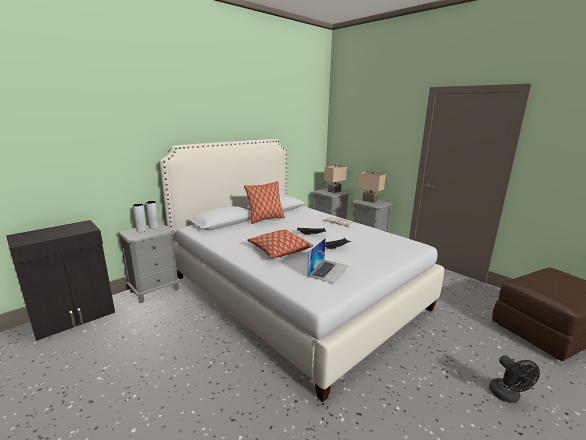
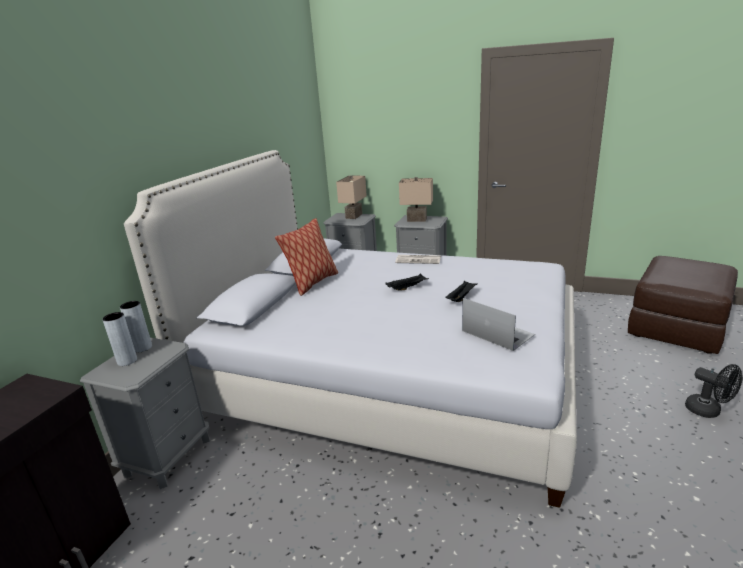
camera: 25 degrees left, 5 degrees up
(279, 250) = (396, 324): pillow -> none
(328, 271) = (497, 332): laptop -> laptop turned 45 degrees counterclockwise

